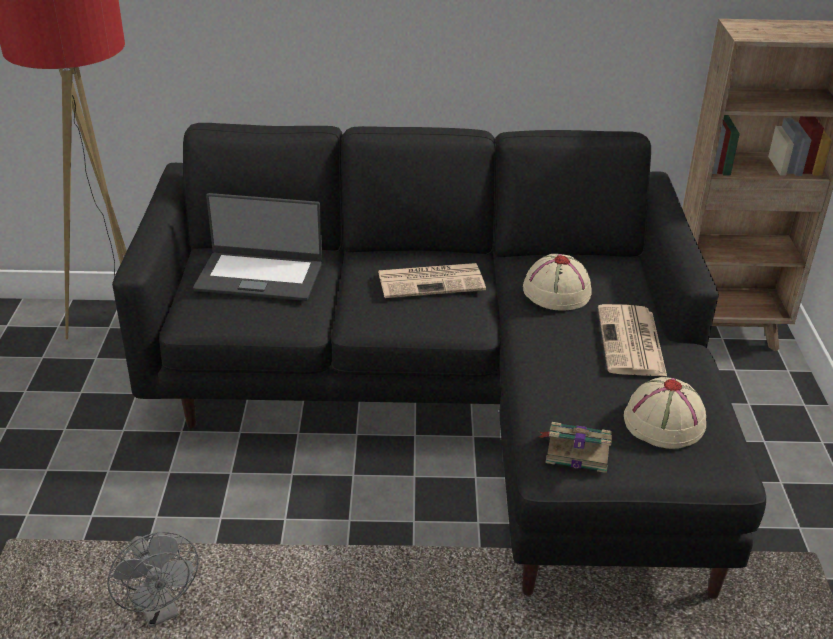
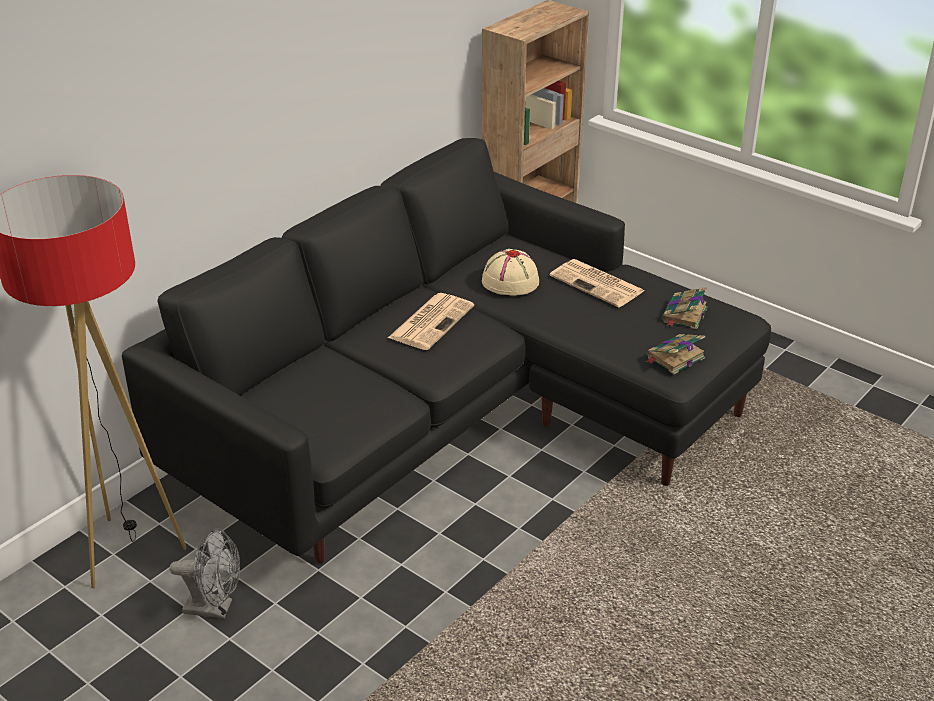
camera: 50 degrees left, 0 degrees up
(160, 611) = (510, 665): grey fan -> grey fan (215, 608)
(260, 276) = (319, 392): laptop -> none
(663, 423) = (684, 315): beige hat -> book

